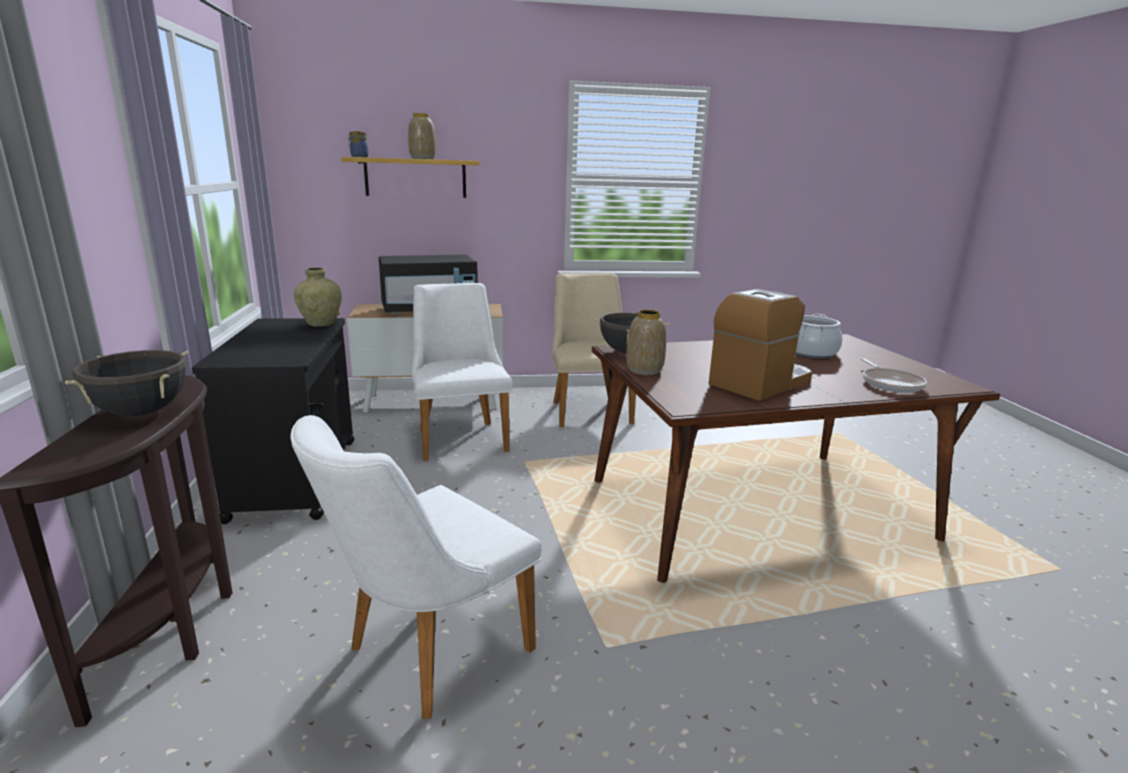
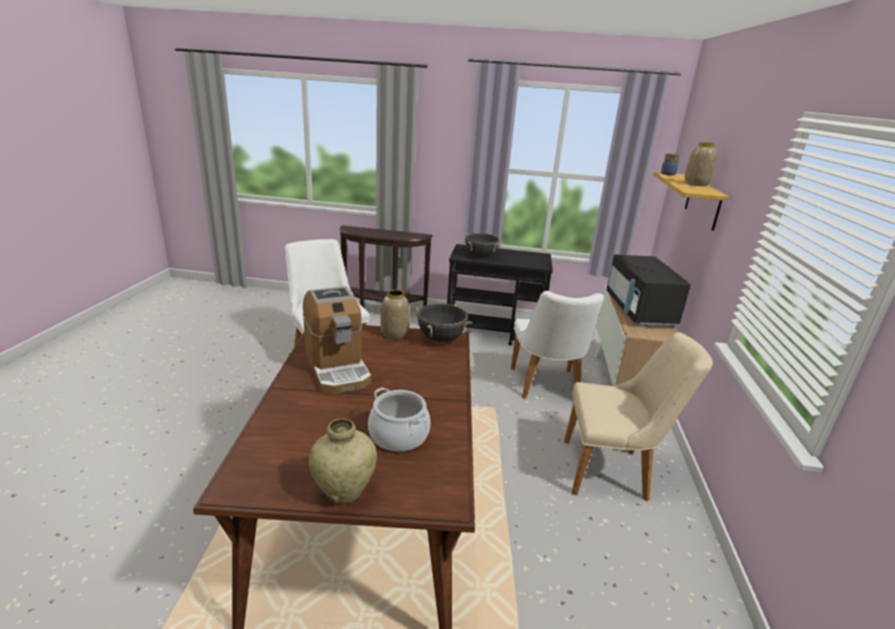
camera: 105 degrees right, 5 degrees up
(141, 412) = (383, 233): black cooking pot -> black cooking pot (480, 256)
(320, 324) = (535, 264): beige vase -> beige vase (344, 491)
(460, 436) = (546, 387): white chair -> white chair turned 90 degrees clockwise
(890, 383) = (281, 435): frying pan -> none

